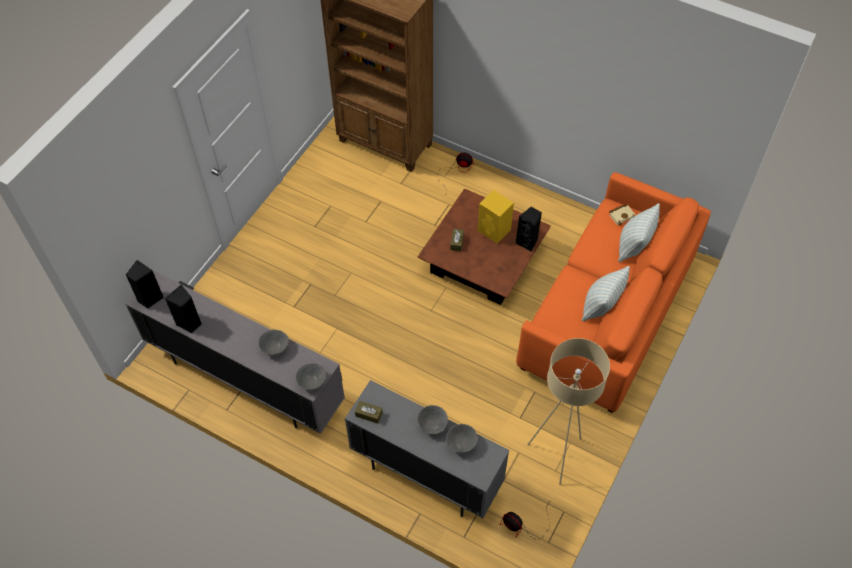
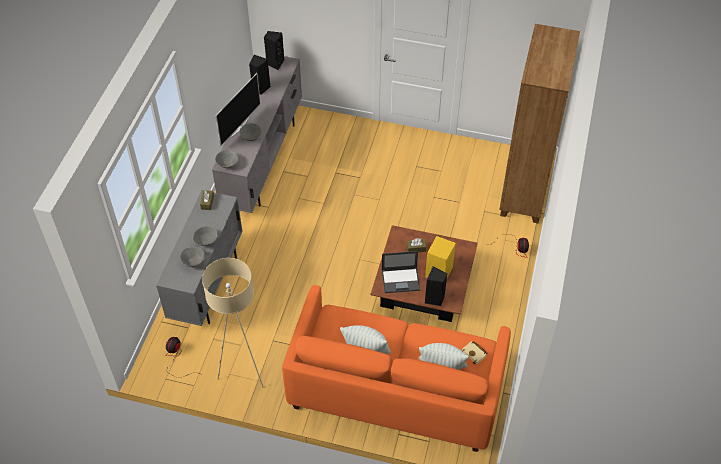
camera: 75 degrees right, 5 degrees down
(251, 359) = (238, 127): none -> television
(495, 265) = (401, 280): none -> laptop

